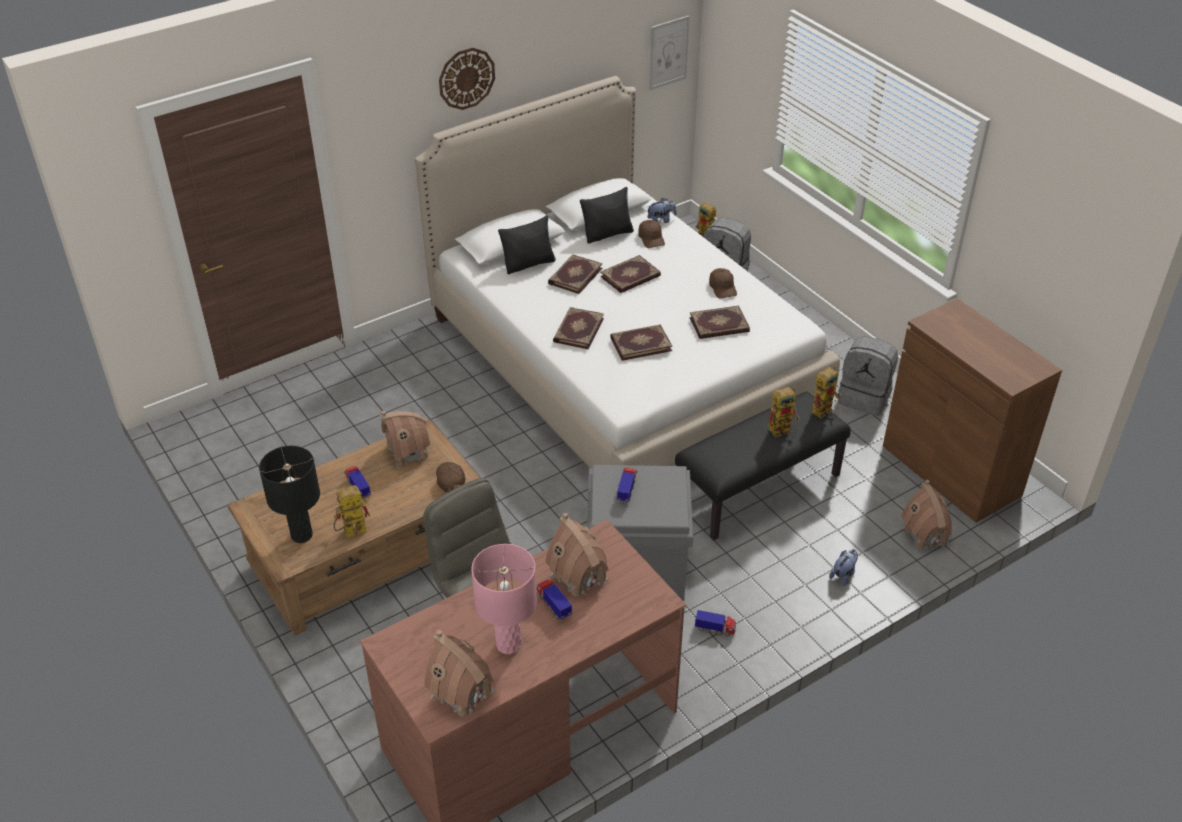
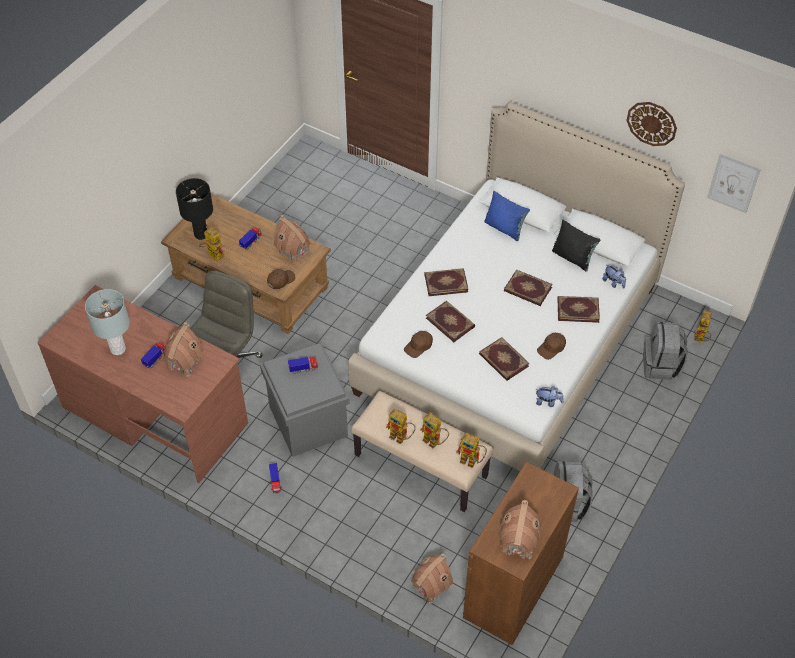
camera: 65 degrees right, 10 degrees up
(462, 693) = (75, 342): toy house -> toy house (517, 542)
(466, 78) = (549, 84): wall clock -> wall clock (651, 123)
(509, 644) = (118, 349): pink table lamp -> grey table lamp
(528, 264) = (504, 228): black pillow -> blue pillow
(574, 276) = (507, 258): book -> book (578, 309)
(651, 238) = (585, 285): brown cap -> brown cap (418, 346)
(758, 488) = (421, 465): black bench -> beige bench
(762, 452) = (401, 437): none -> toy robot
(843, 575) = (362, 543): plush toy -> plush toy (548, 402)

